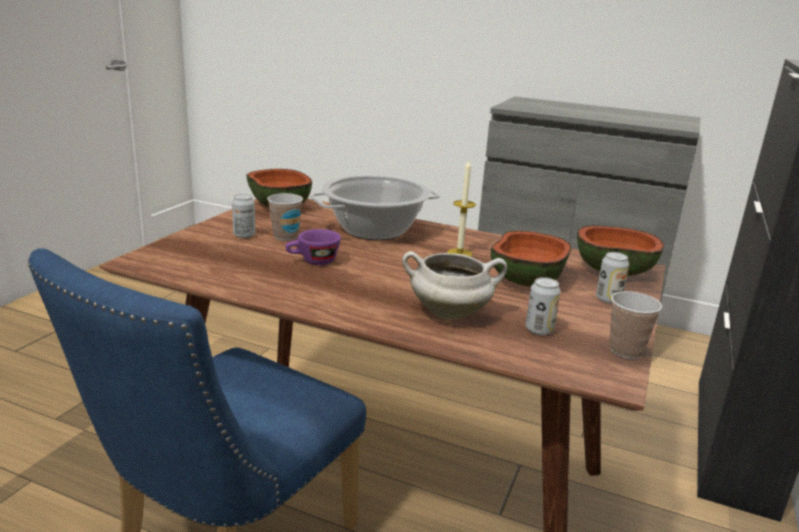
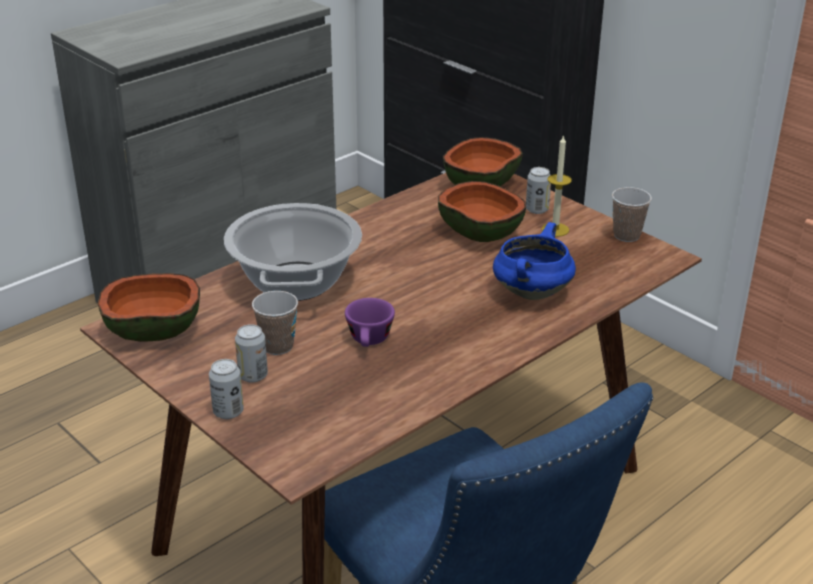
camera: 65 degrees left, 10 degrees up
(450, 313) = (531, 292): white cooking pot -> blue cooking pot
(459, 253) = (396, 249): candle -> candle (555, 229)
(539, 330) = (580, 260): can -> can (228, 412)

